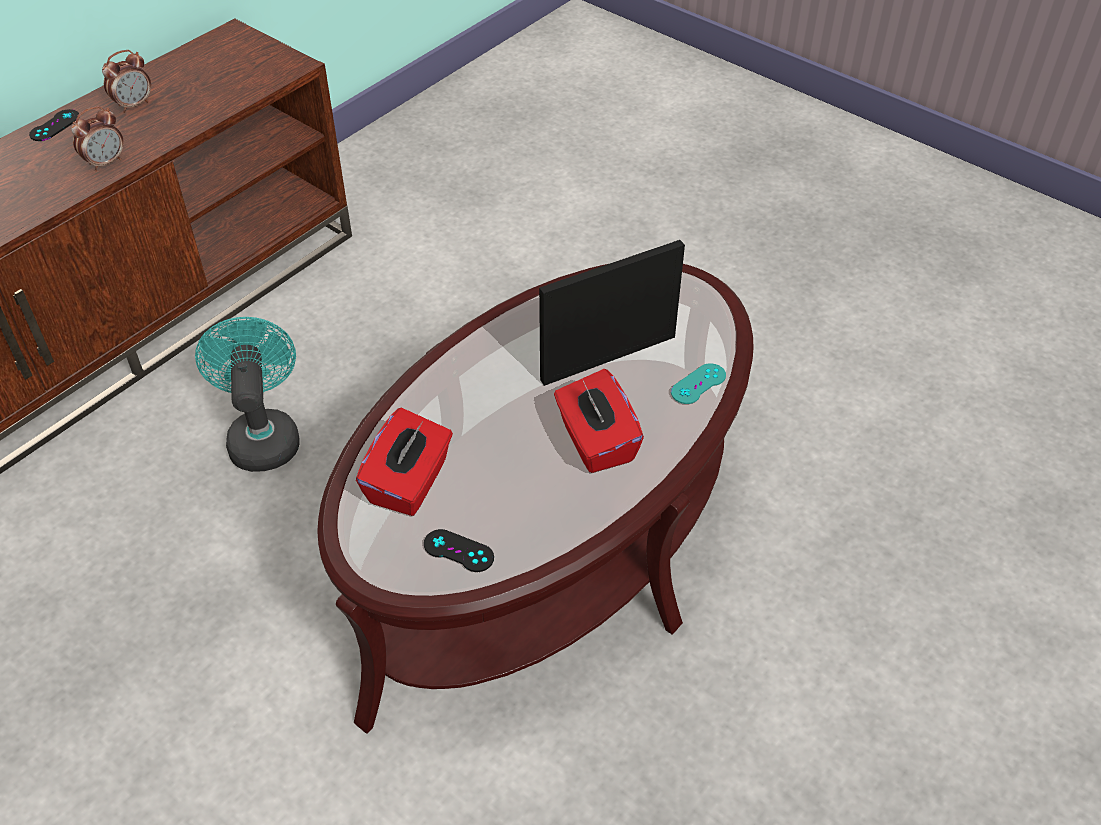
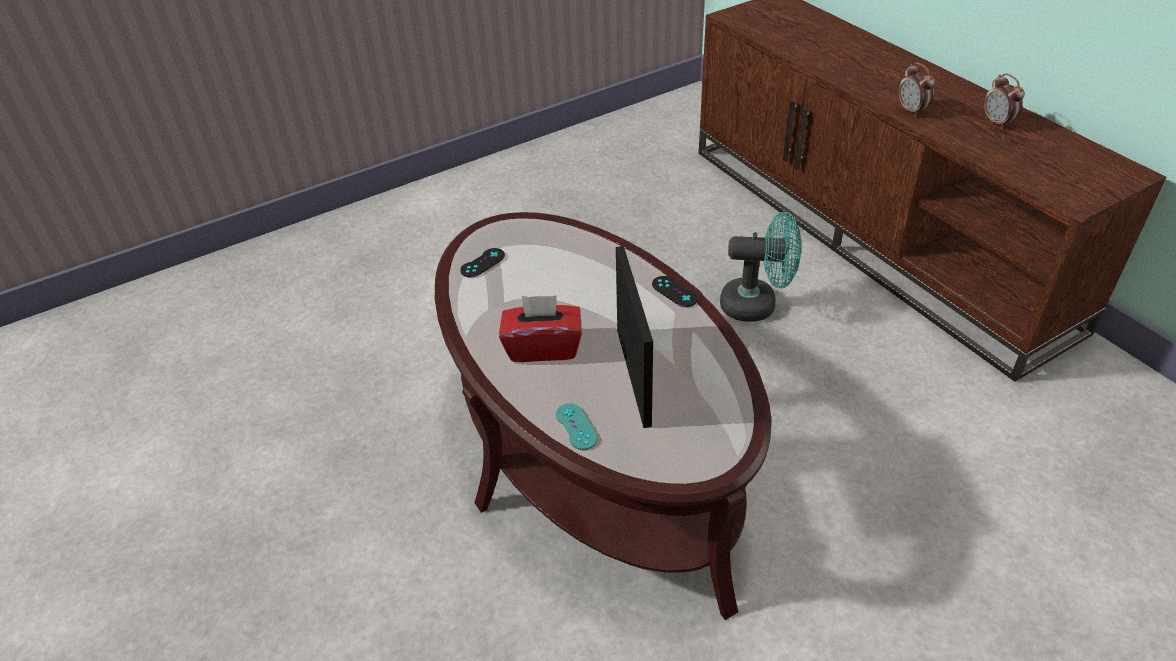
camera: 110 degrees right, 5 degrees down
(54, 125) = (966, 91): black game controller -> black game controller (674, 291)
(409, 483) = (552, 250): red tissue box -> none

